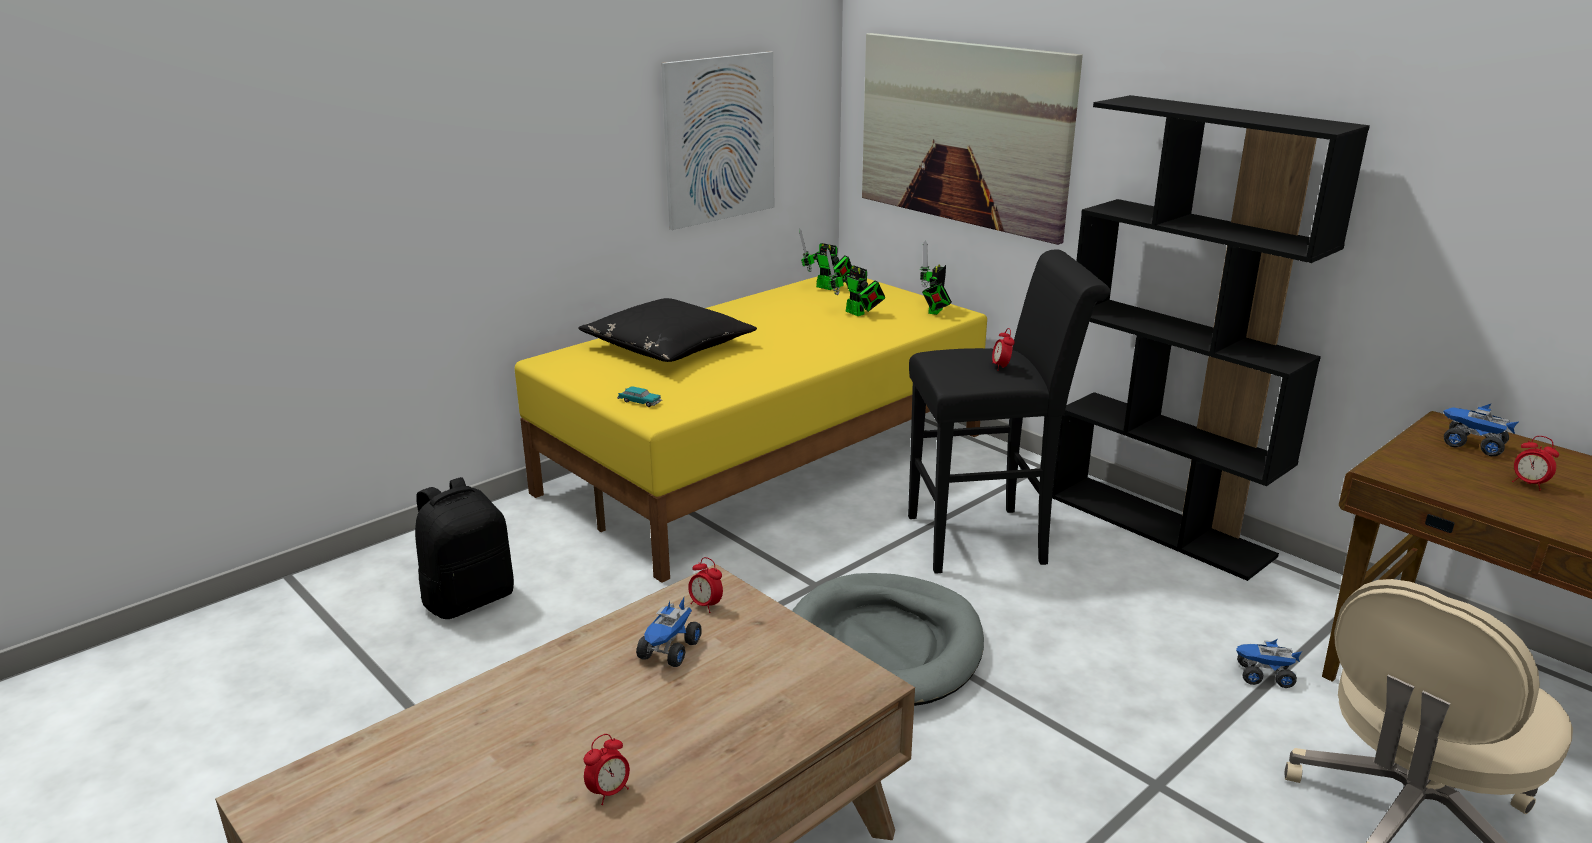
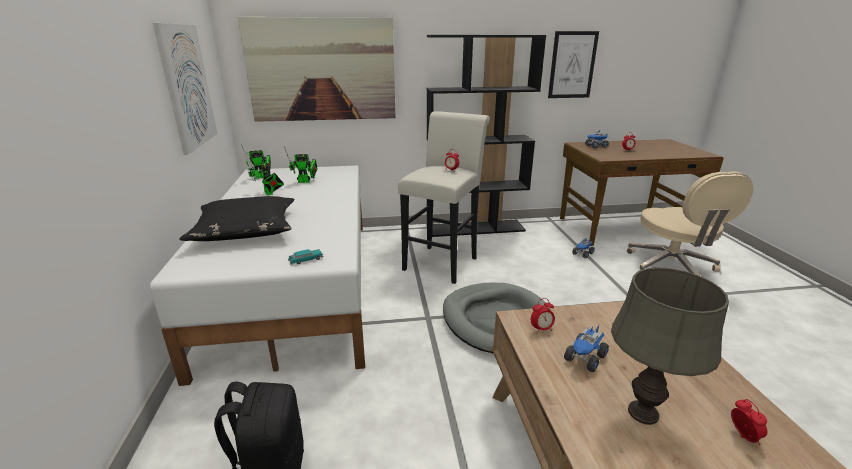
camera: 55 degrees left, 0 degrees up
(593, 710) = (642, 413): none -> grey table lamp
(670, 651) = (585, 358): toy truck -> toy truck turned 75 degrees clockwise
(768, 463) = (298, 284): yellow bed -> white bed
(934, 312) = (337, 170): toy robot -> toy robot (269, 193)
(987, 539) = (443, 261): black stool -> white stool
(1485, 216) = (572, 65): none -> picture

